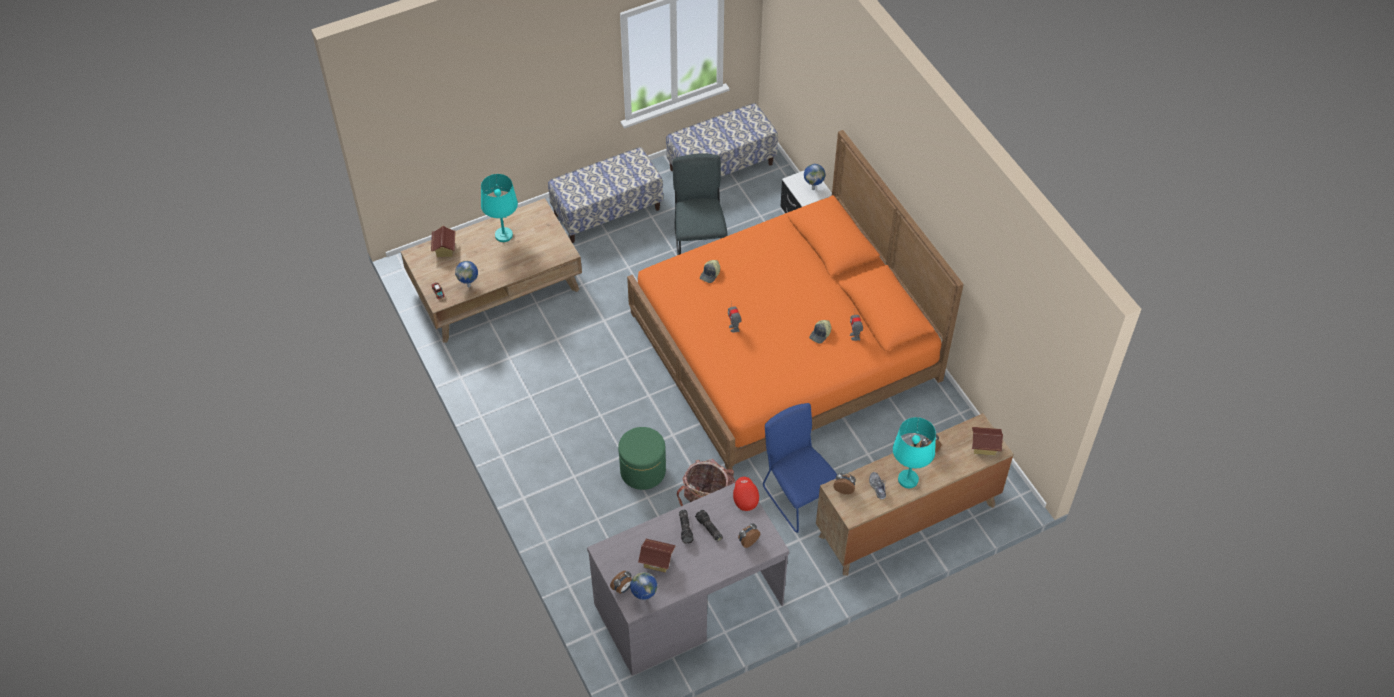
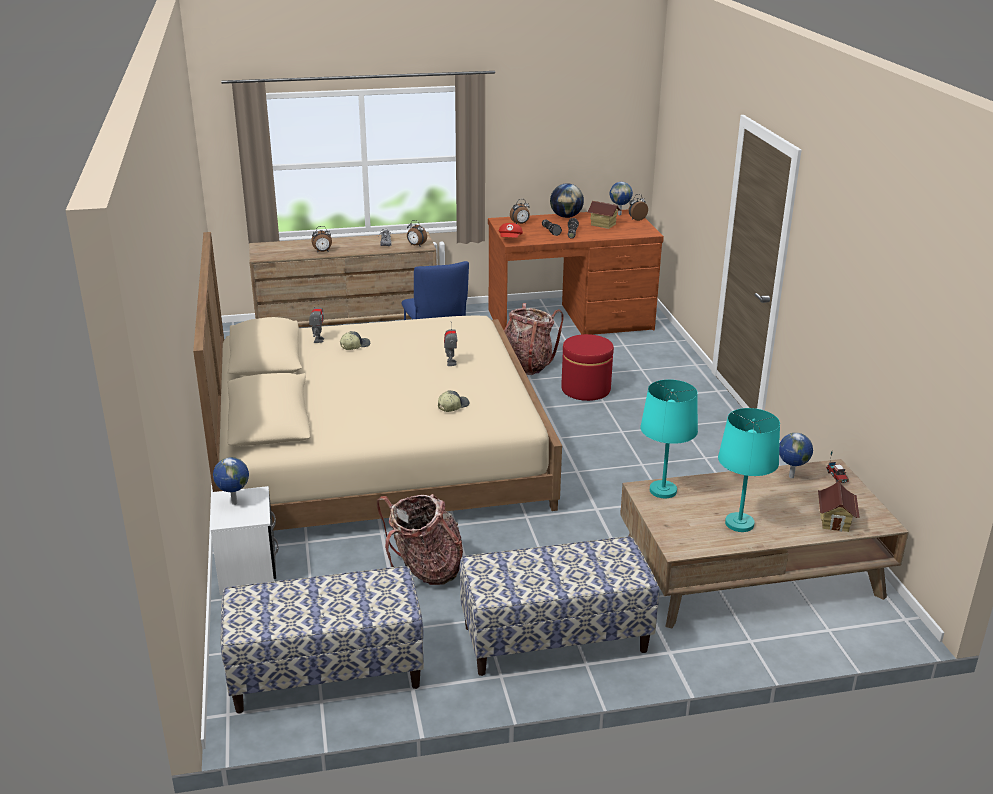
camera: 165 degrees left, 25 degrees down
(643, 471) = (585, 389): green ottoman -> red ottoman
(687, 603) = (570, 320): grey desk -> brown desk
(699, 243) = (425, 570): grey chair -> backpack
(703, 575) = (566, 216): none -> globe
(784, 345) = (376, 452): orange bed -> beige bed
(907, 479) = (355, 243): turquoise table lamp -> turquoise table lamp (663, 491)
(984, 447) = (270, 247): toy house -> none

